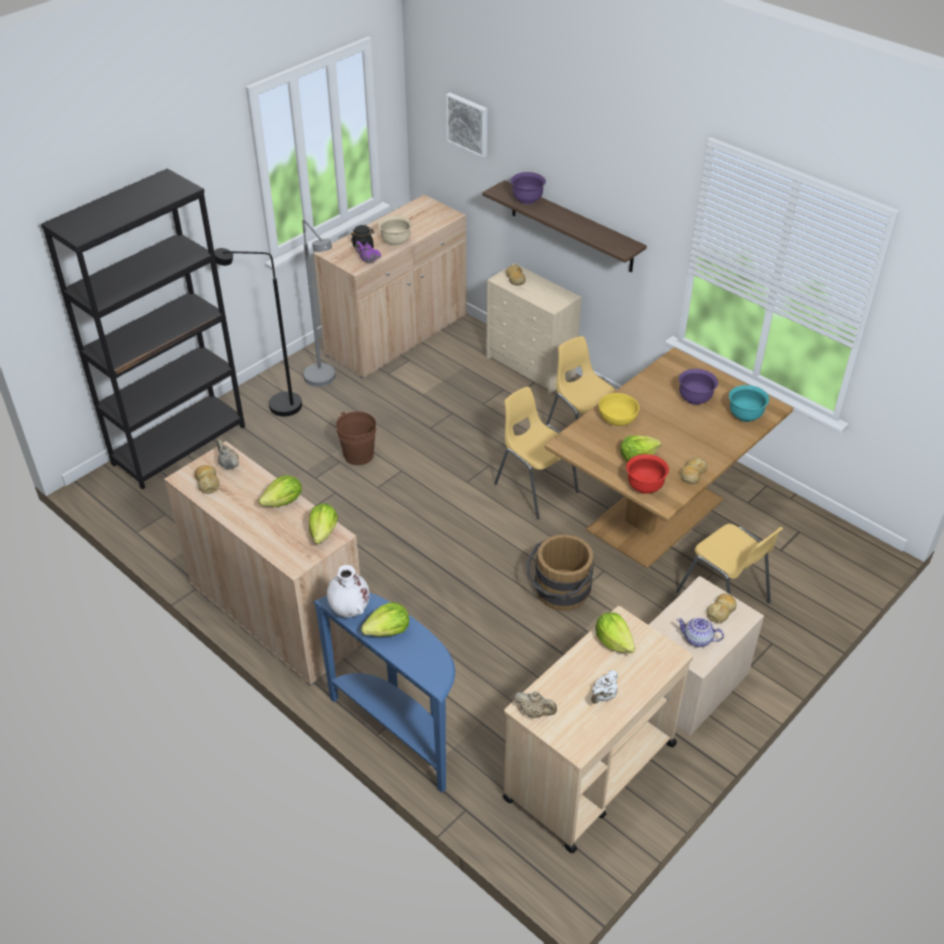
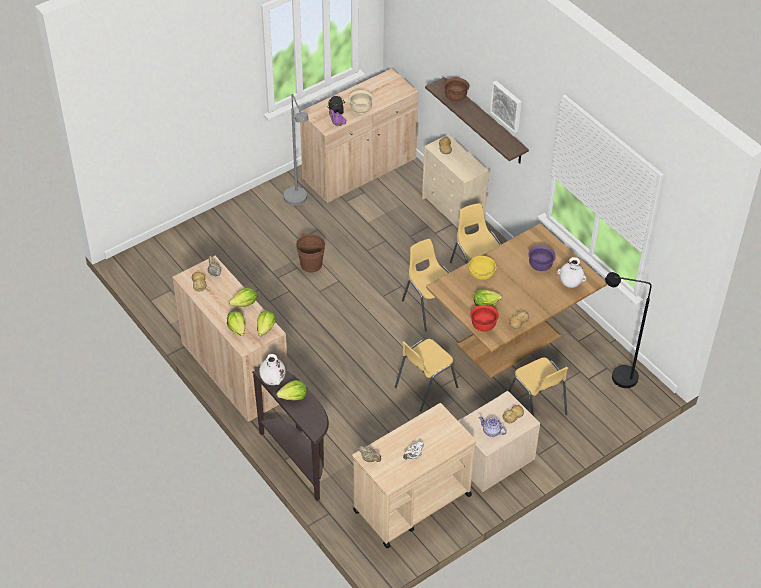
camera: 10 degrees right, 5 degrees up
(179, 445) = (187, 238): black bookcase -> none
(276, 406) = (259, 217): black floor lamp -> black floor lamp (617, 377)
(399, 731) = (298, 459): blue console table -> brown console table
(468, 124) = (423, 32): picture -> picture (507, 105)
(527, 200) = (455, 97): purple bowl -> brown bowl
(559, 594) = (425, 387): brown bucket -> yellow chair
(613, 641) = (430, 424): lettuce -> lettuce (237, 328)
(745, 415) = (570, 284): turquoise bowl -> white vase

